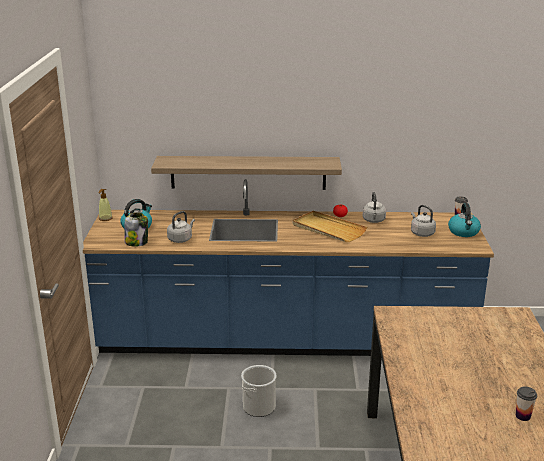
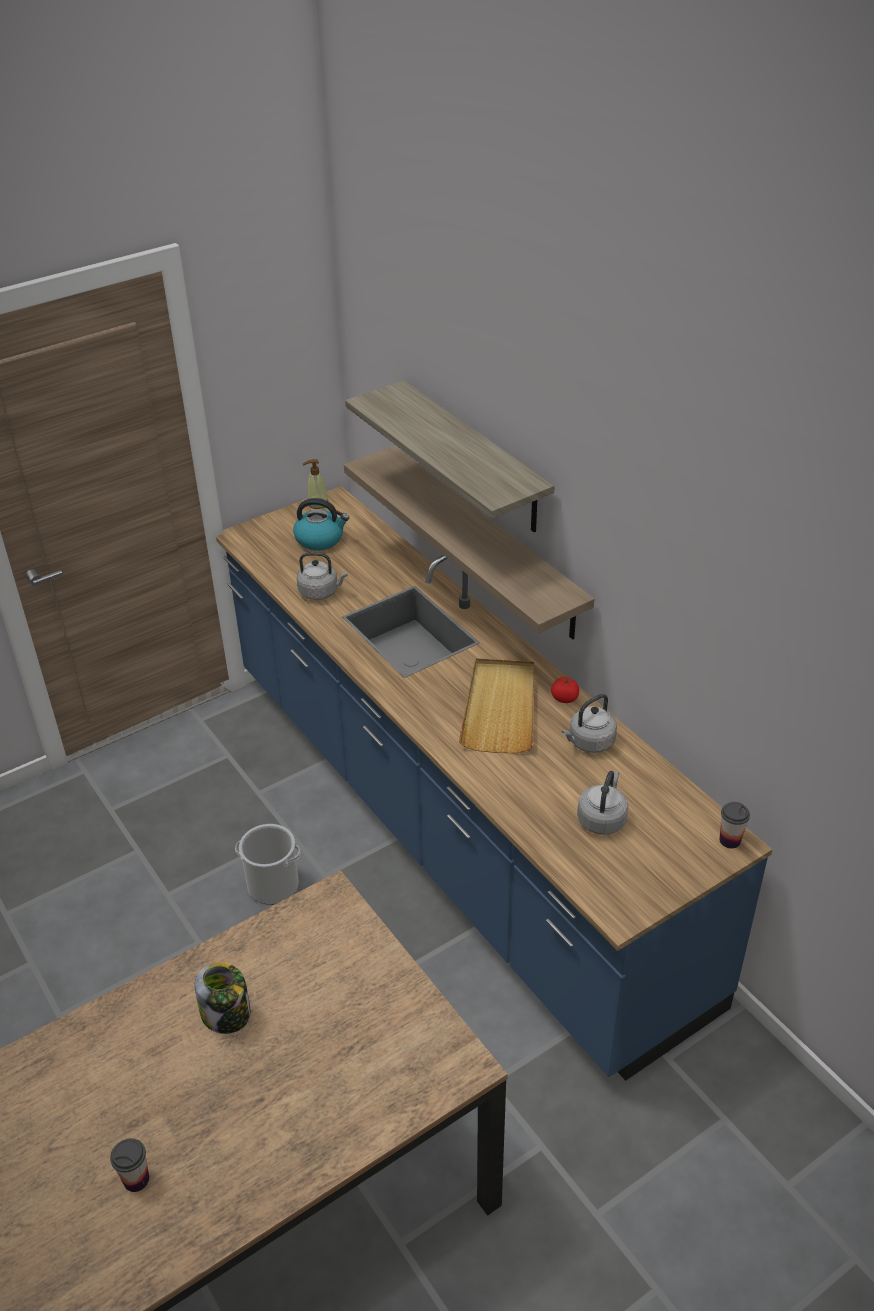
camera: 55 degrees right, 15 degrees up
(137, 242) = (275, 563): jar -> jar (227, 1014)
(236, 126) = (474, 457): none -> shelf
(464, 232) = (667, 871): kettle -> none

